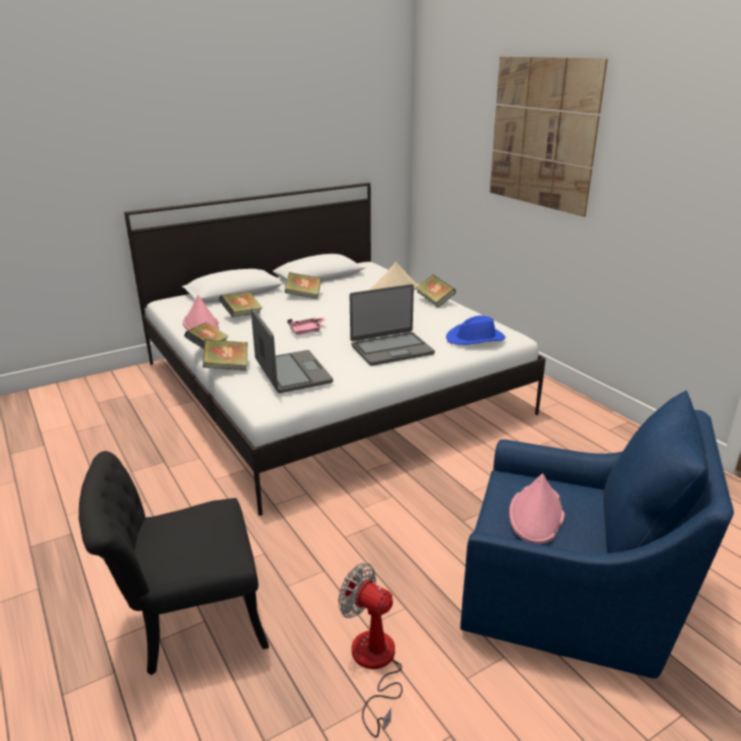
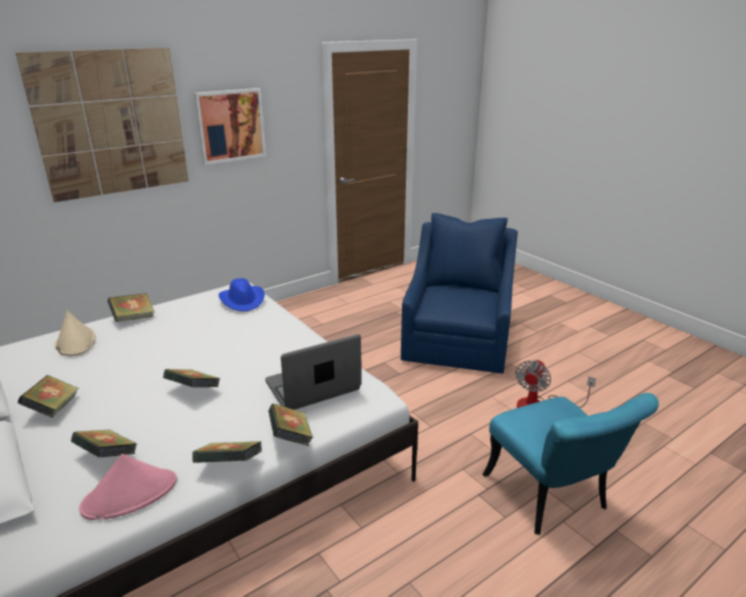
camera: 95 degrees left, 0 degrees up
(186, 622) = (552, 499): black chair -> turquoise chair
(307, 331) = (193, 391): pink tray -> book
(391, 349) = (258, 338): laptop -> none
(536, 515) = (465, 303): pink hat -> none
(647, 166) = (230, 125): none -> picture

